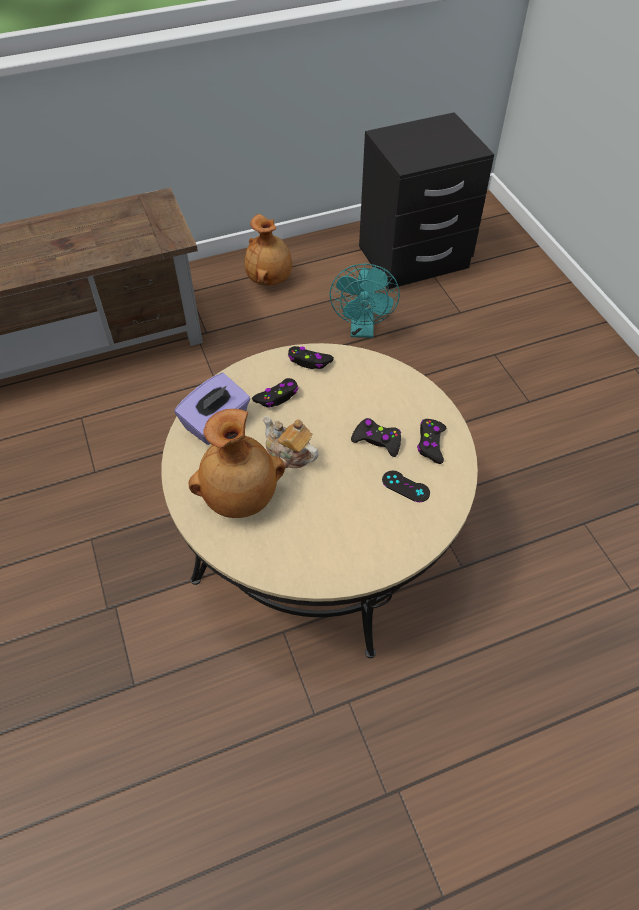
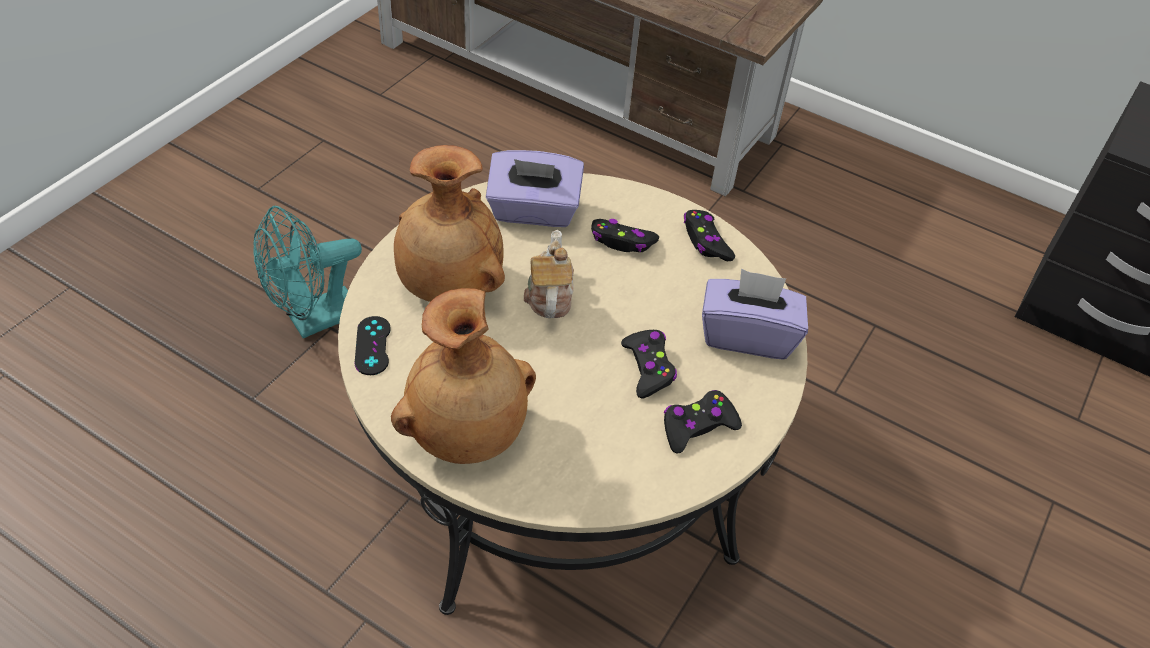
camera: 50 degrees right, 5 degrees down
(270, 279) = (885, 198): brown vase -> brown vase (468, 434)
(362, 329) = (917, 328): turquoise fan -> turquoise fan (314, 320)
(388, 386) = (747, 335): none -> purple tissue box
(405, 486) = (603, 433): black game controller -> black game controller (372, 346)

